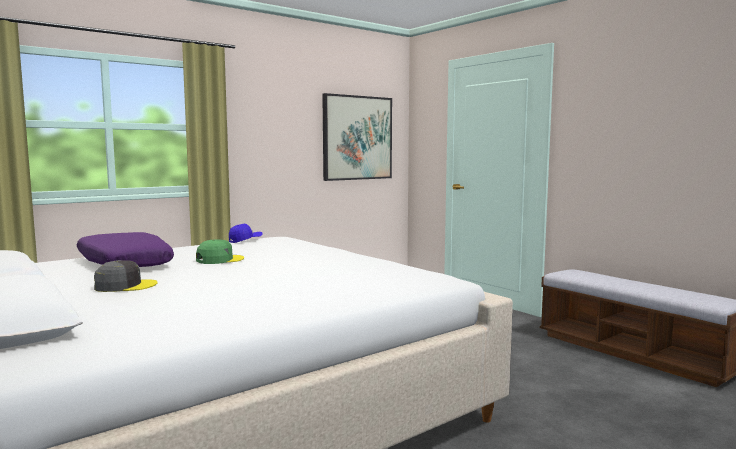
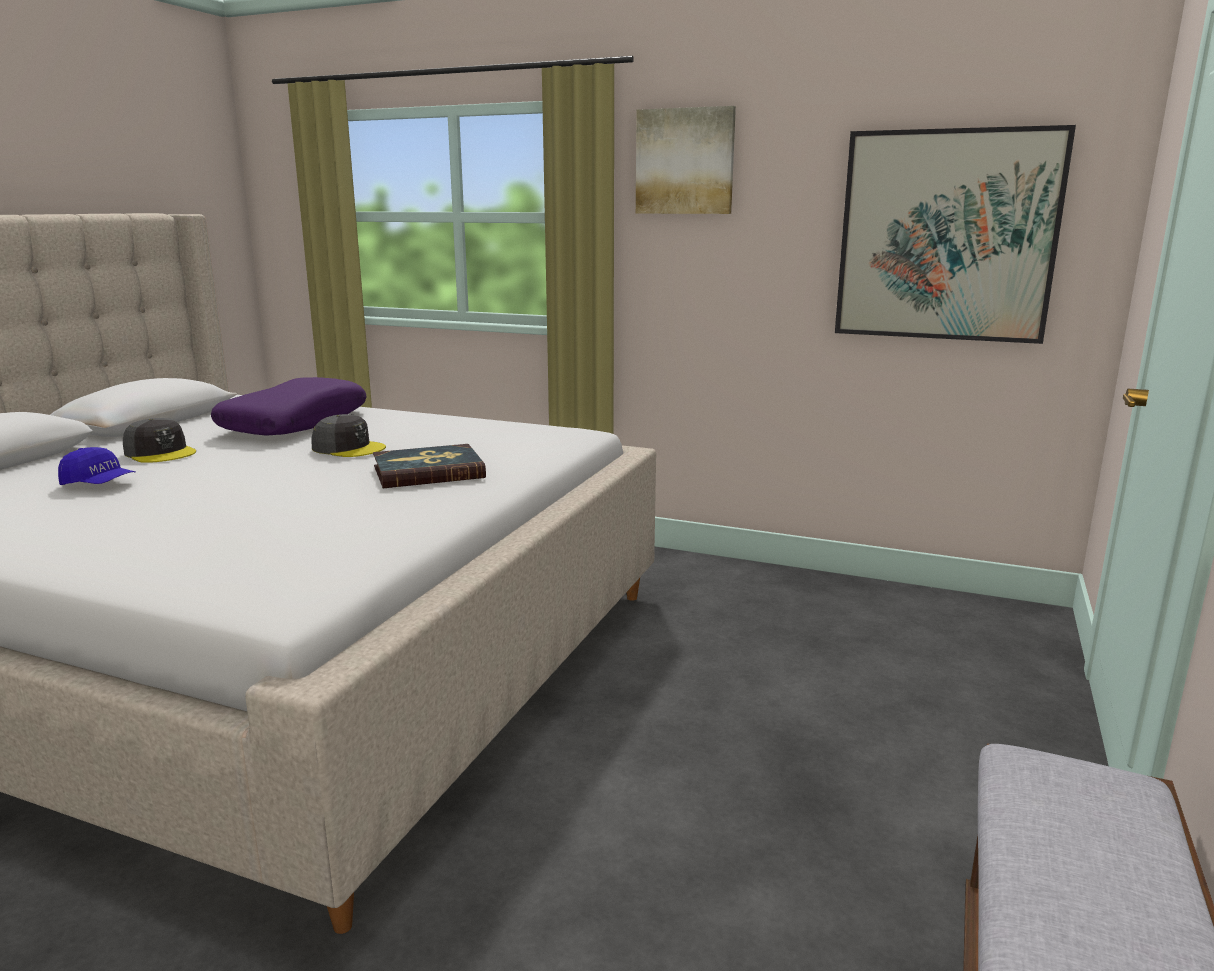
camera: 60 degrees right, 10 degrees up
(219, 260) = (348, 448): green cap -> grey cap
(245, 240) = (519, 426): blue cap -> blue cap (99, 484)
(253, 100) = (685, 162): none -> picture
(298, 255) = (428, 472): none -> book

